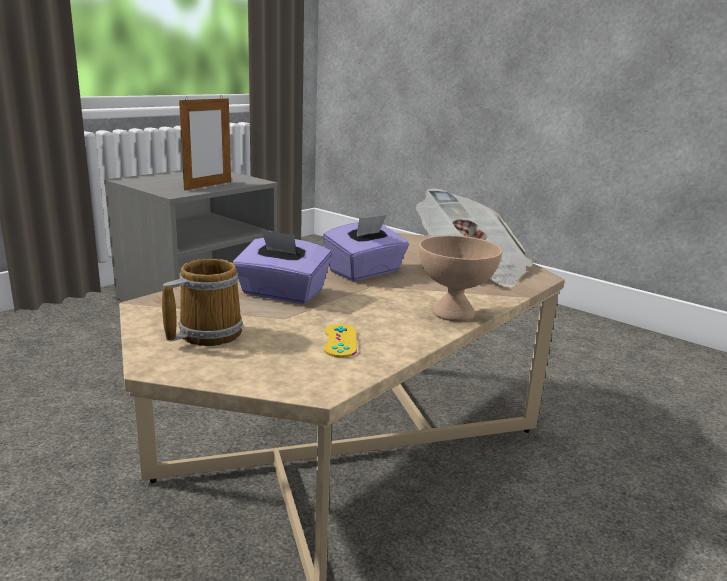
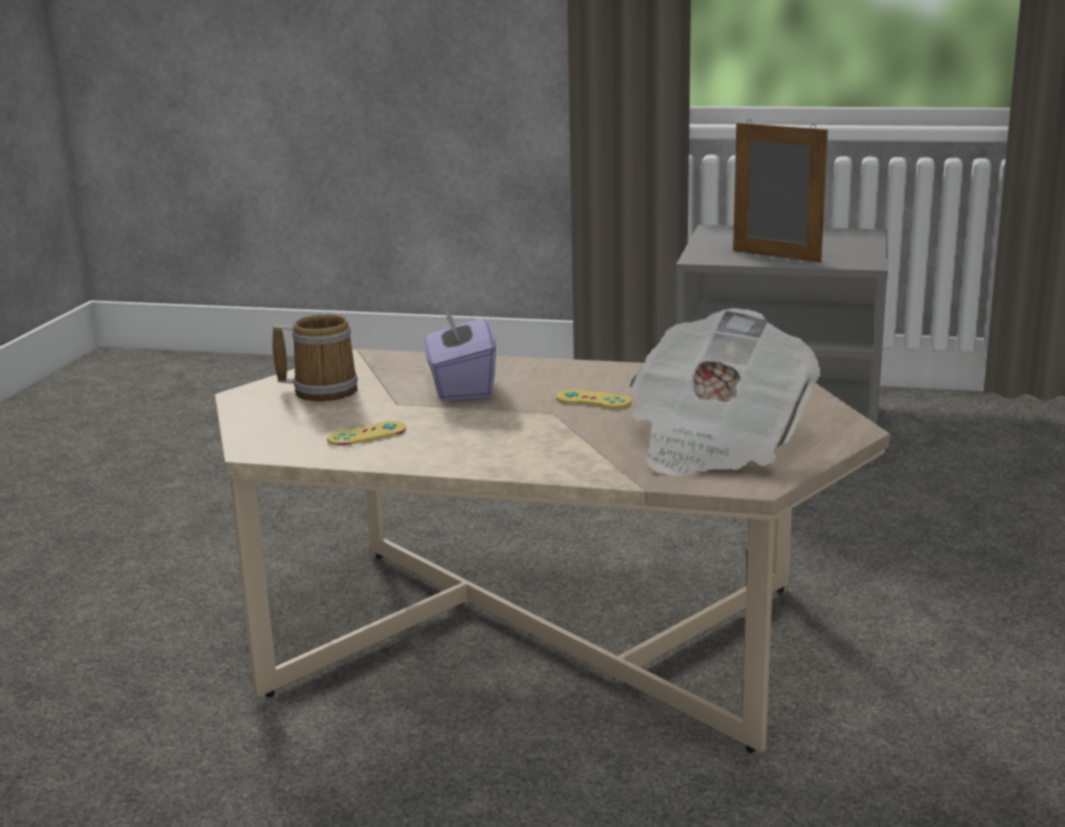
camera: 65 degrees right, 0 degrees up
(208, 185) = (776, 256): picture frame -> picture frame turned 150 degrees counterclockwise
(365, 272) = (593, 400): purple tissue box -> yellow game controller
(452, 313) = (513, 461): beige bowl -> none

